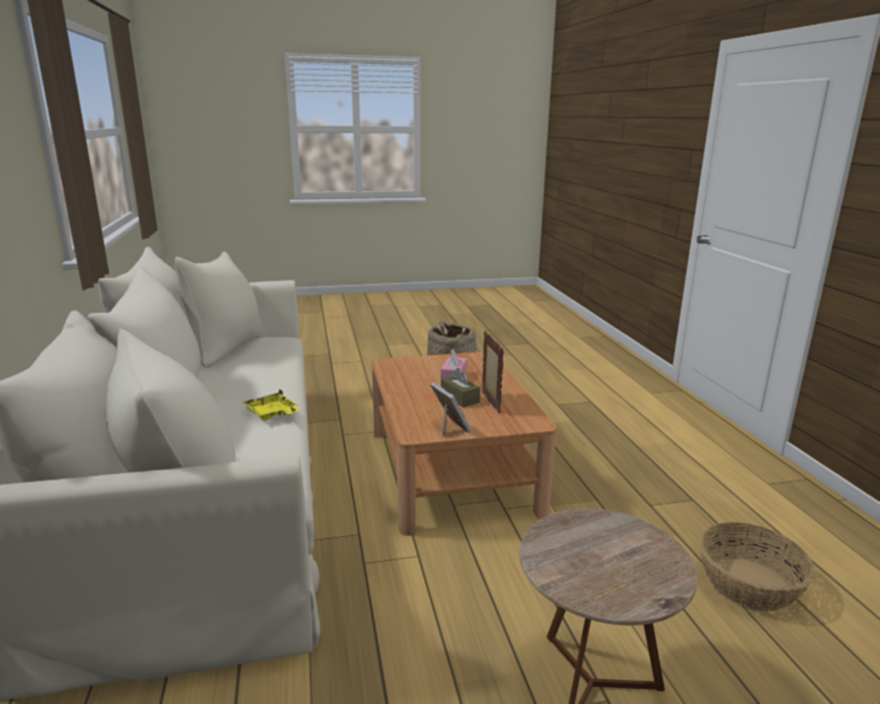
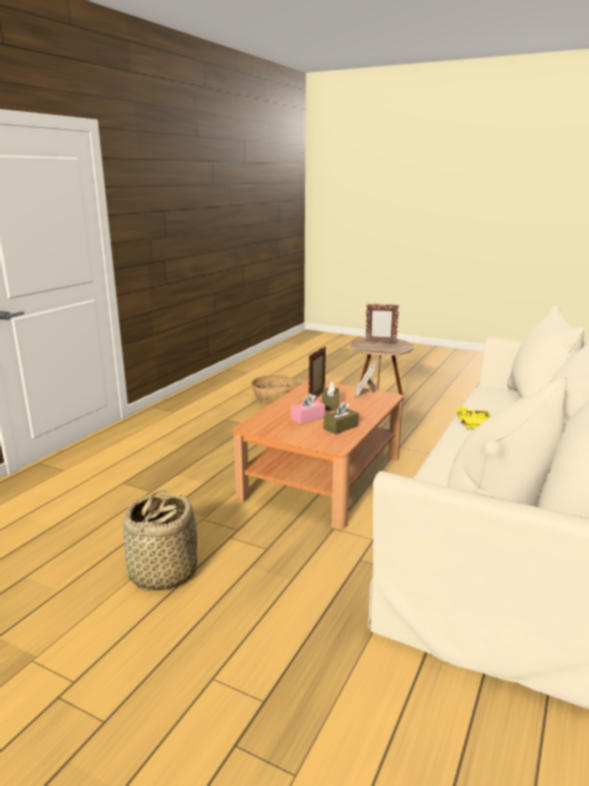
camera: 140 degrees left, 0 degrees up
(409, 378) = (341, 427): none -> brown tissue box
(624, 568) = (380, 342): none -> picture frame

